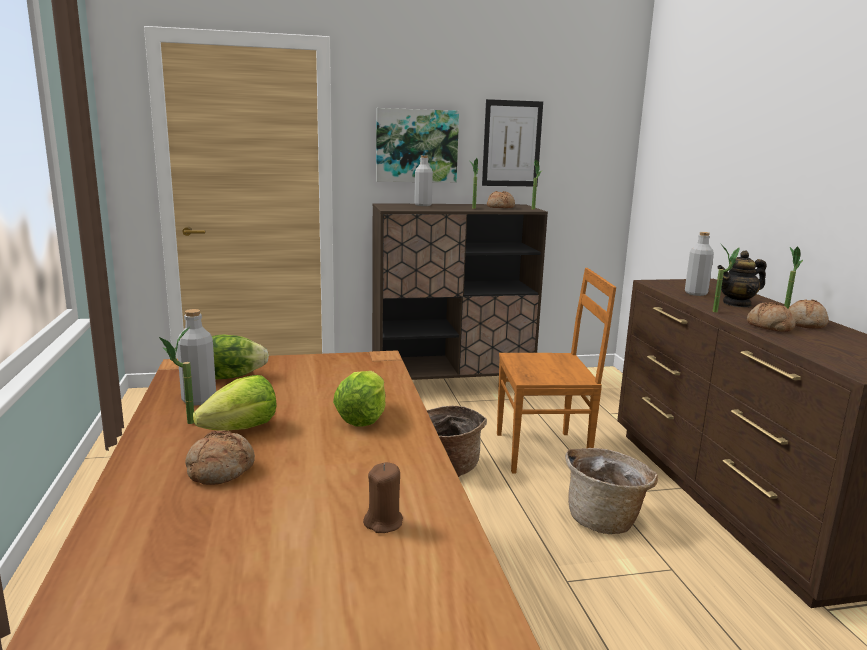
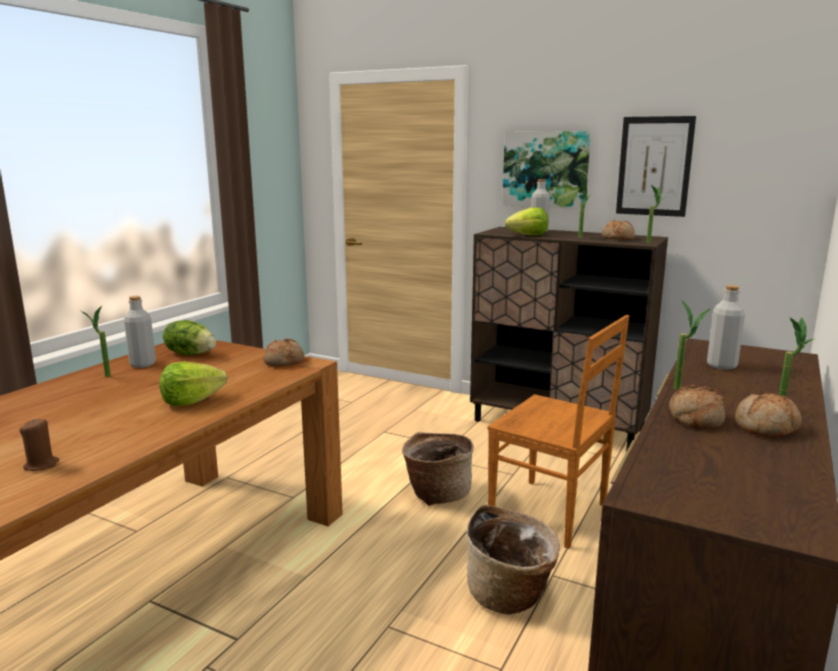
camera: 40 degrees right, 0 degrees up
(220, 469) = (55, 407): bread -> bread (284, 361)
(241, 429) = (118, 387): lettuce -> lettuce (528, 235)
(737, 304) = (742, 387): teapot -> none

